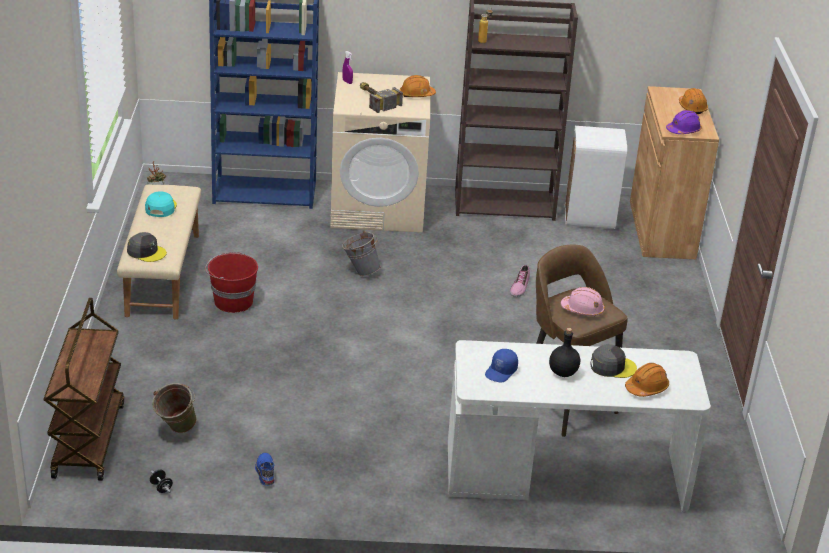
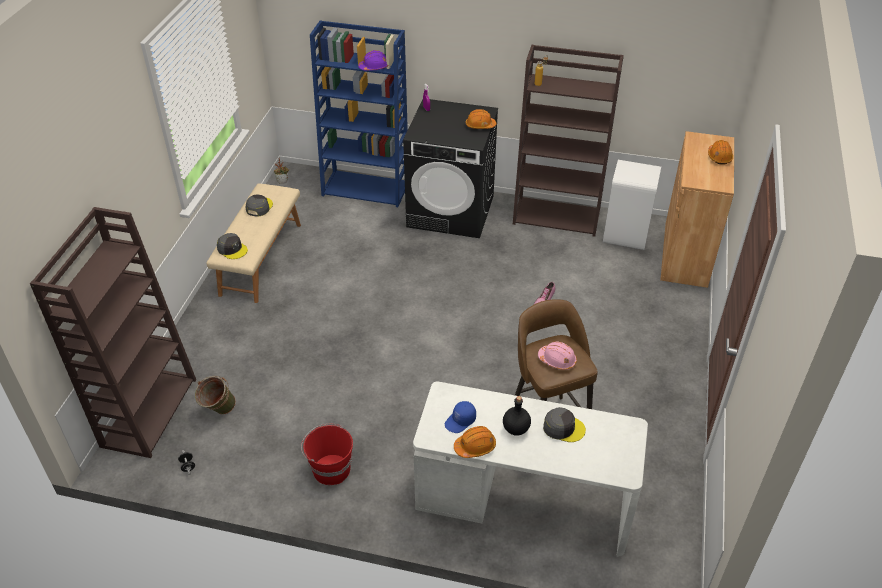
camera: 15 degrees right, 10 degrees up
(88, 439) = (149, 411): brown cart -> brown bookcase
(160, 207) = (259, 207): turquoise cap -> grey cap
(232, 301) = (305, 290): red bucket -> red bucket (330, 469)
(265, 472) = (273, 462): blue shoe -> none
(360, 271) = (416, 271): grey bucket -> none
(375, 100) = (443, 128): hammer -> none
(378, 208) = (451, 211): beige washing machine -> black washing machine
(646, 388) = (587, 456): orange hard hat -> orange hard hat (475, 446)
(683, 130) = (703, 181): purple hard hat -> purple hard hat (374, 67)

